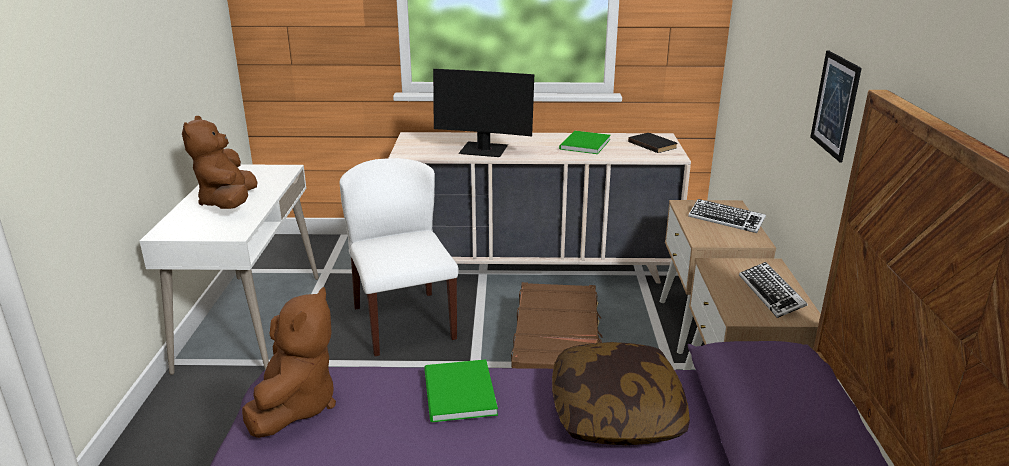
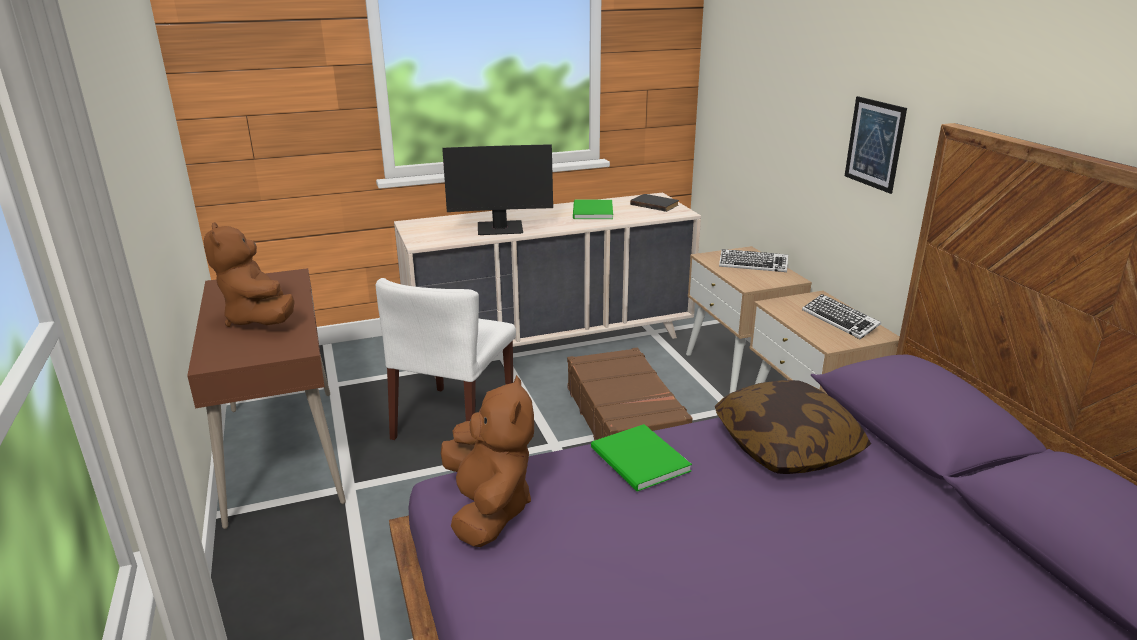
camera: 20 degrees left, 0 degrees up
(251, 321) = (282, 453): white desk -> brown desk
(403, 322) = (454, 420): white chair -> white chair turned 120 degrees counterclockwise

